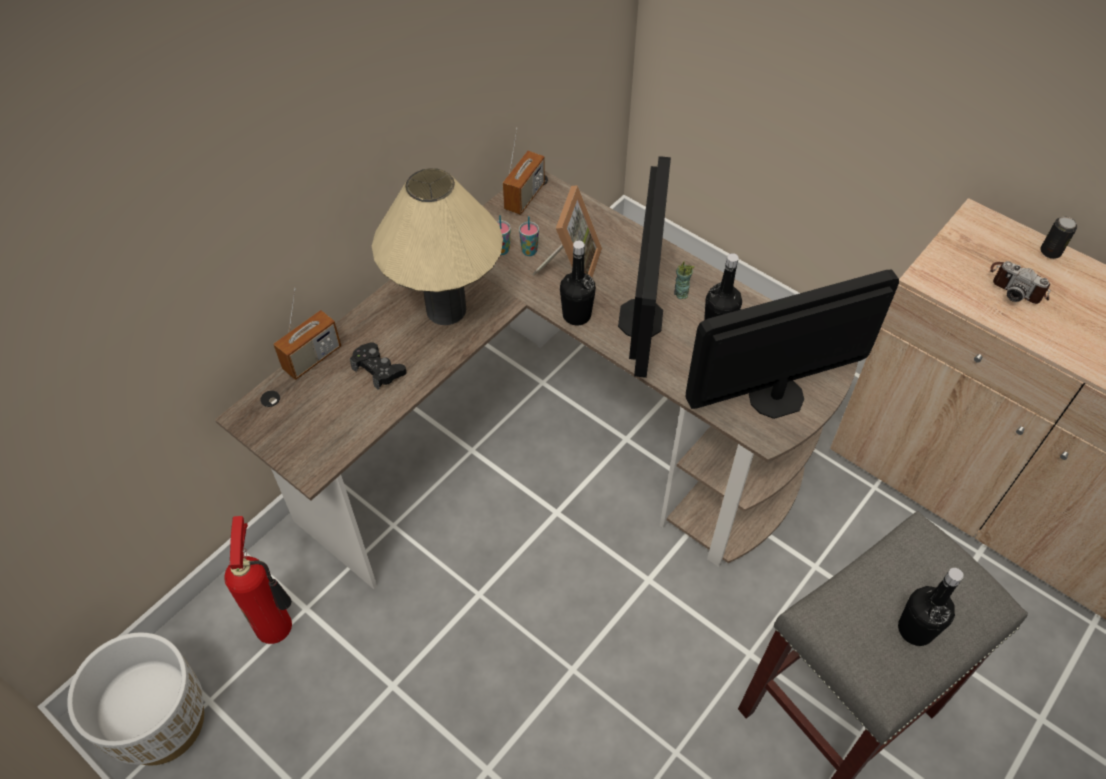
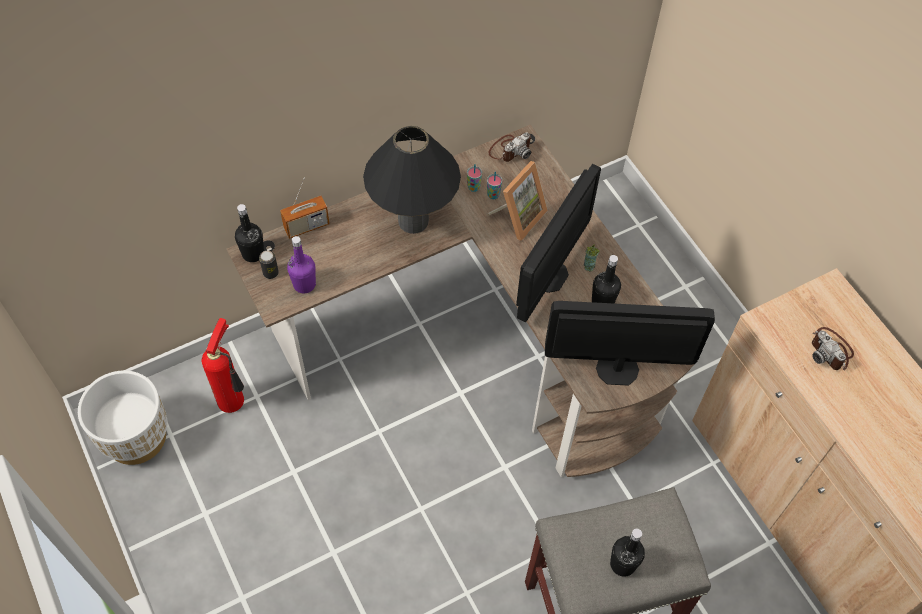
camera: 20 degrees right, 5 degrees up
(340, 429) = (304, 284): none -> purple bottle
(378, 369) = (347, 250): black game controller -> none
(446, 309) = (413, 221): beige table lamp -> black table lamp
(524, 197) = (510, 149): radio -> camera
(576, 315) = (504, 257): black bottle -> black bottle (253, 253)
(1050, 252) = (874, 333): can -> can (270, 273)

